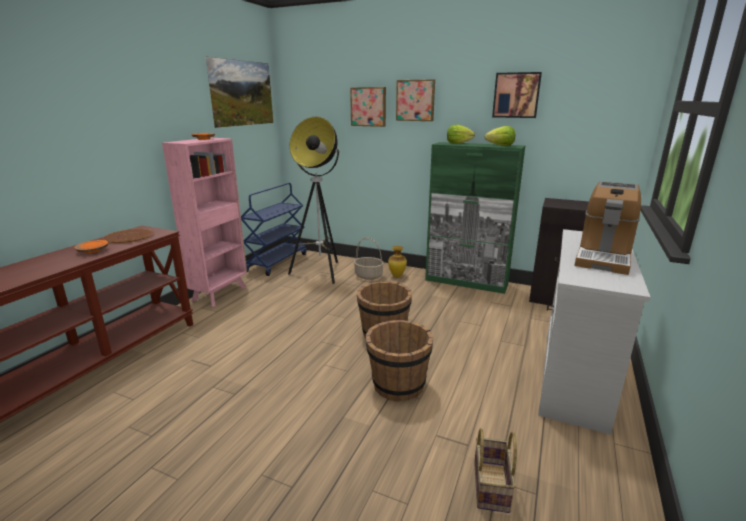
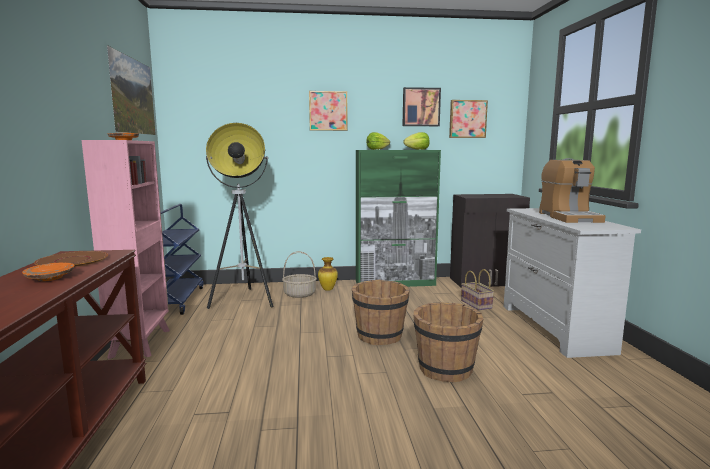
camera: 30 degrees left, 10 degrees down
(368, 106) = (277, 117): picture -> picture (467, 119)
(492, 487) = (604, 413): basket -> basket (477, 304)

